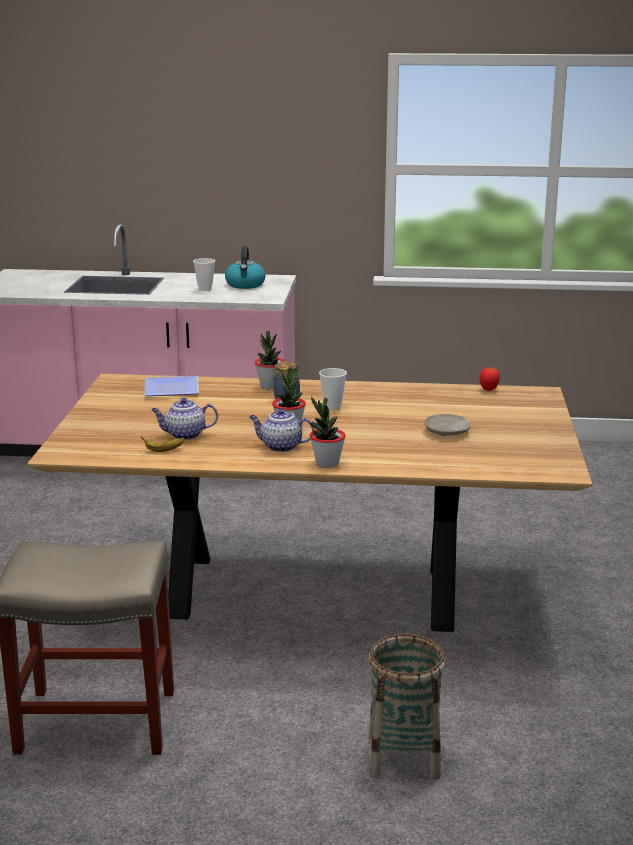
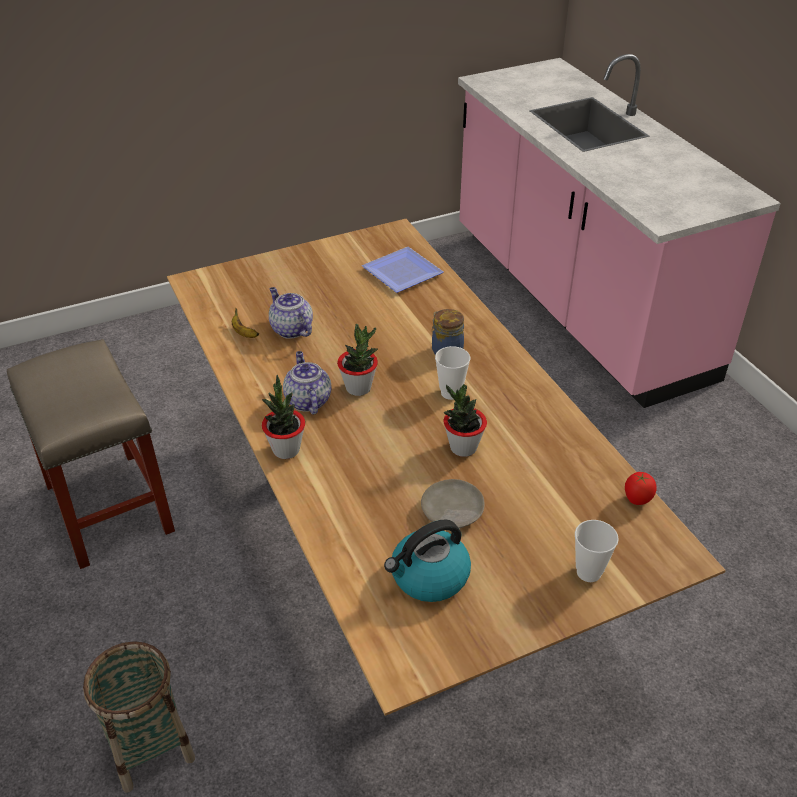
camera: 60 degrees right, 20 degrees up
(205, 289) = (642, 172): cup -> cup (588, 572)
(245, 285) = (692, 188): kettle -> kettle (429, 577)
(270, 386) = (471, 327): potted plant -> potted plant (463, 447)

